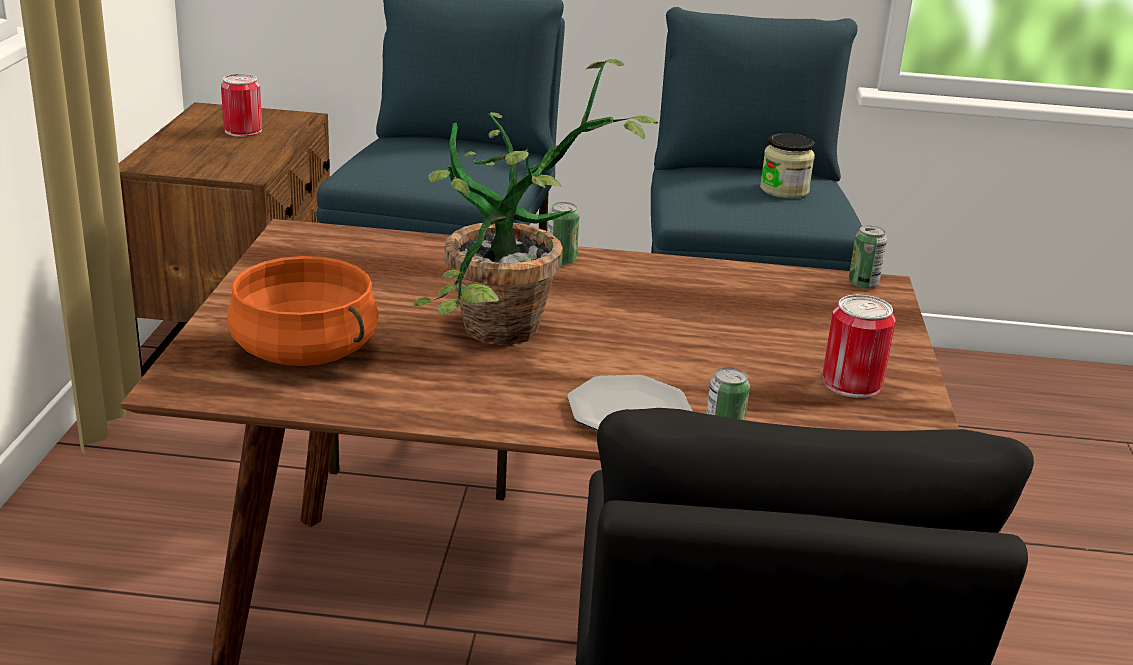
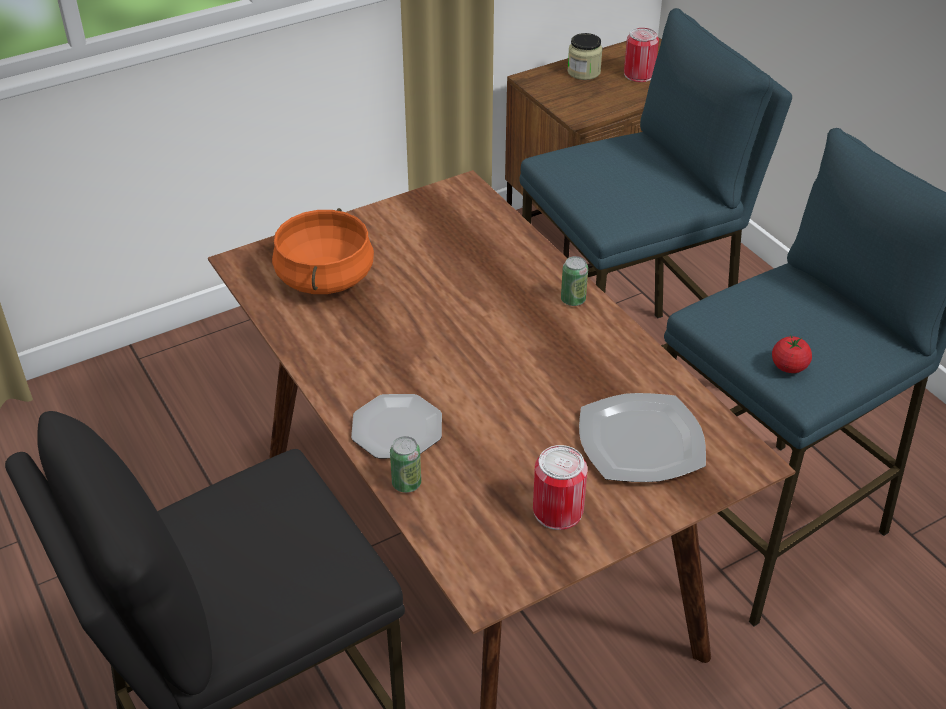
camera: 55 degrees right, 15 degrees up
(510, 338) = (433, 337): potted plant -> none
(784, 190) = (824, 337): jar -> jar (584, 72)
(802, 312) = (642, 442): none -> plate
(803, 213) = (789, 366): none -> tomato
(863, 283) = (741, 452): can -> none

